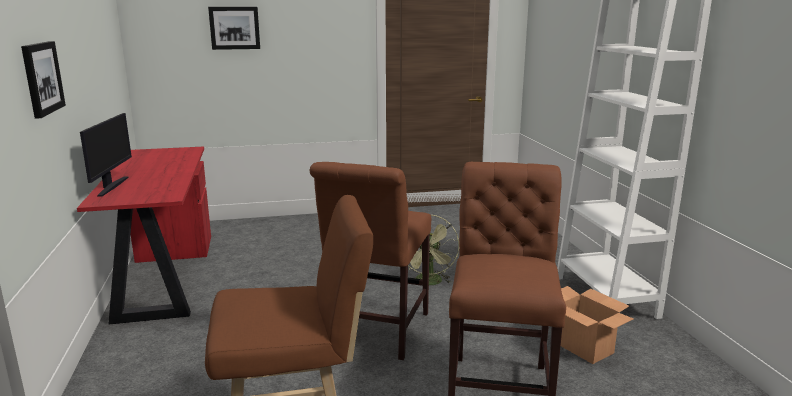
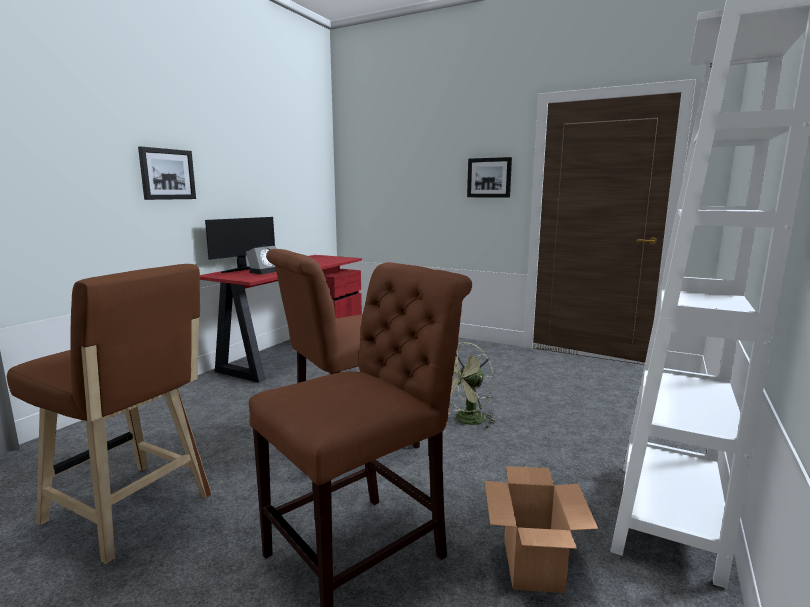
camera: 40 degrees right, 5 degrees down
(151, 184) = (265, 271): none -> alarm clock
(234, 28) = (409, 161): picture -> picture (489, 177)

